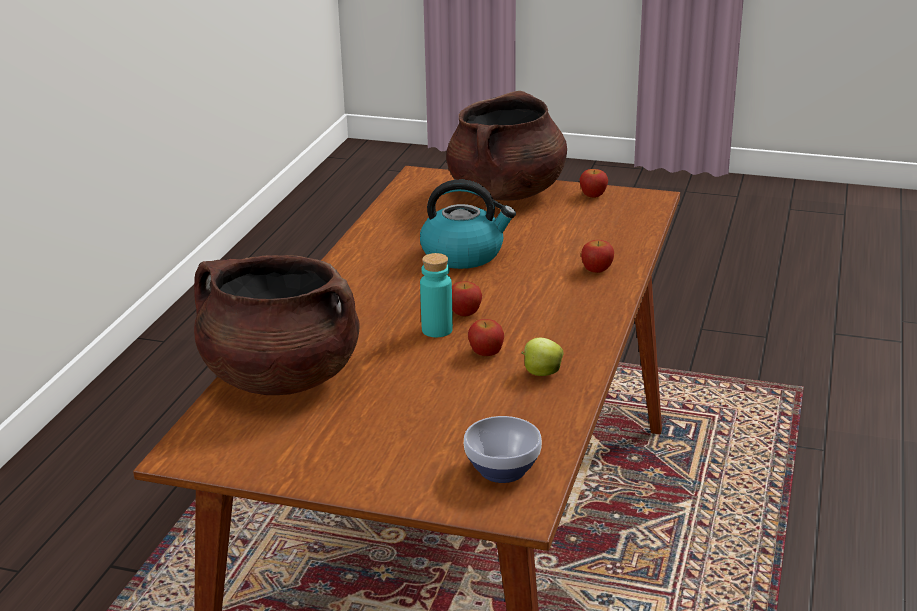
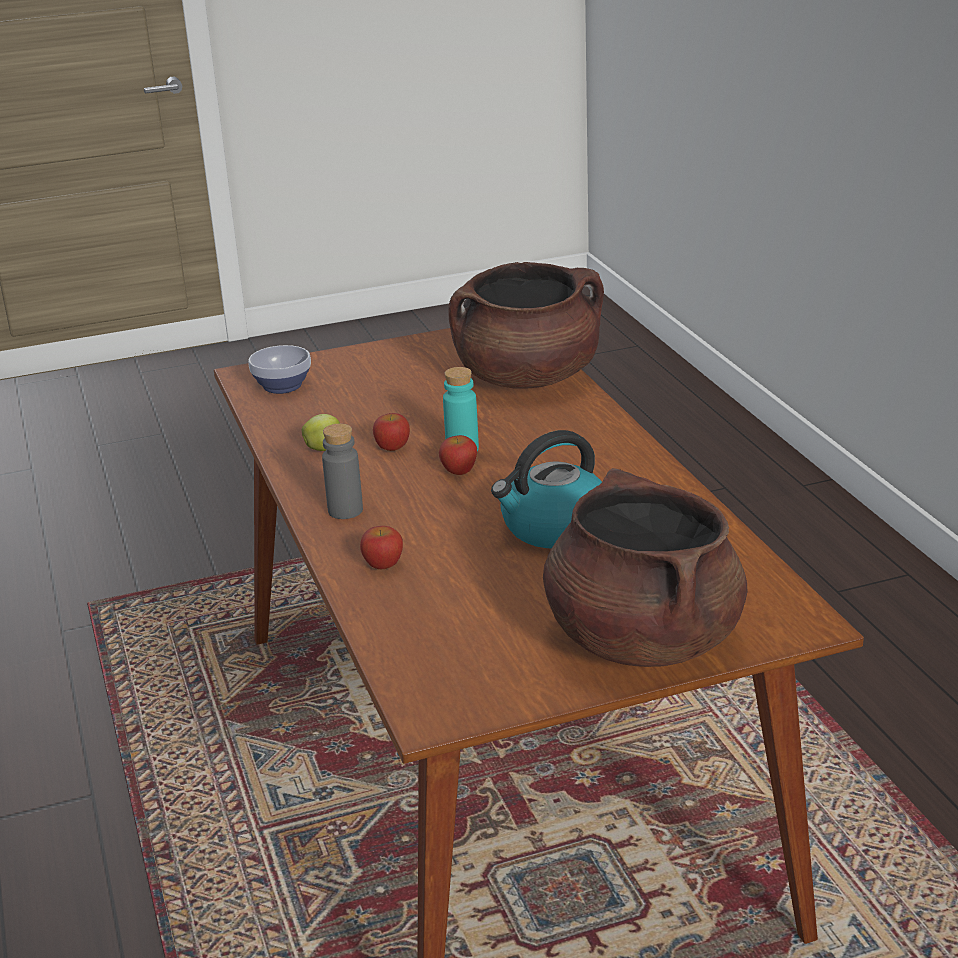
camera: 145 degrees right, 0 degrees up
(582, 313) = (345, 511): none -> grey bottle
(593, 195) = (520, 685): apple -> none

